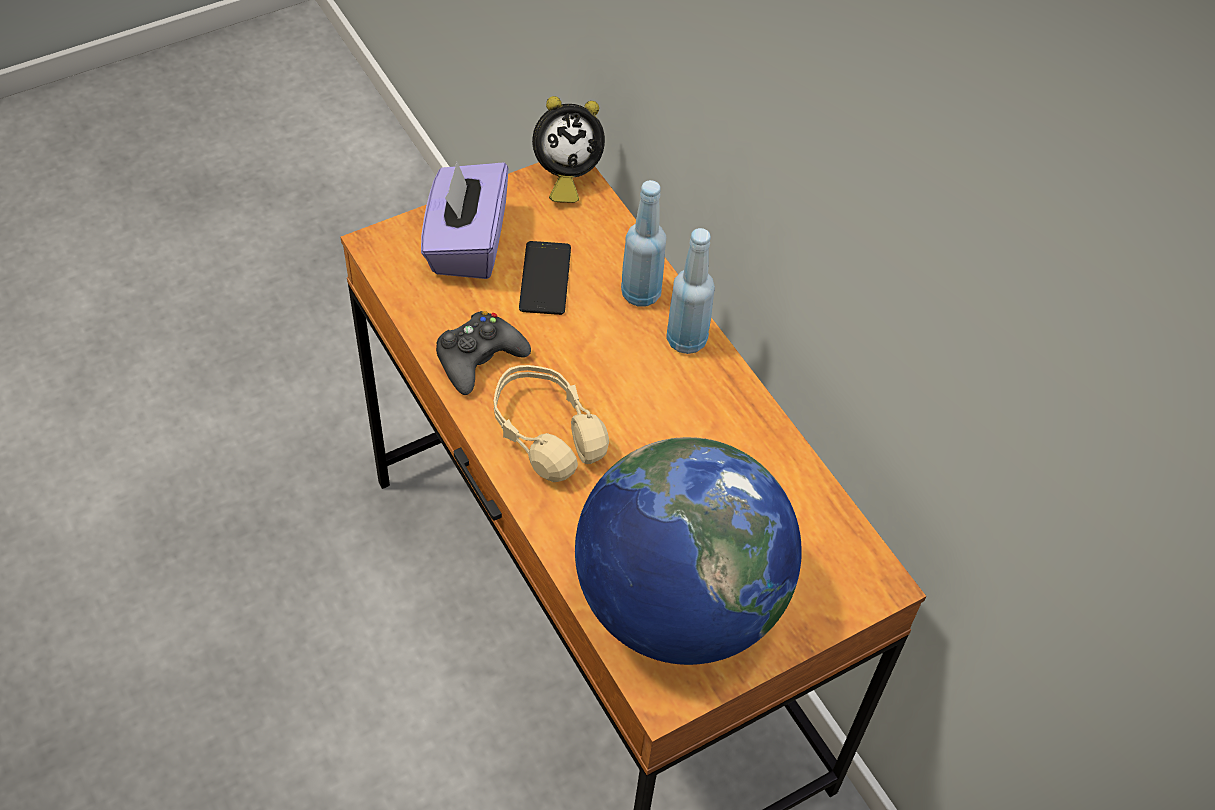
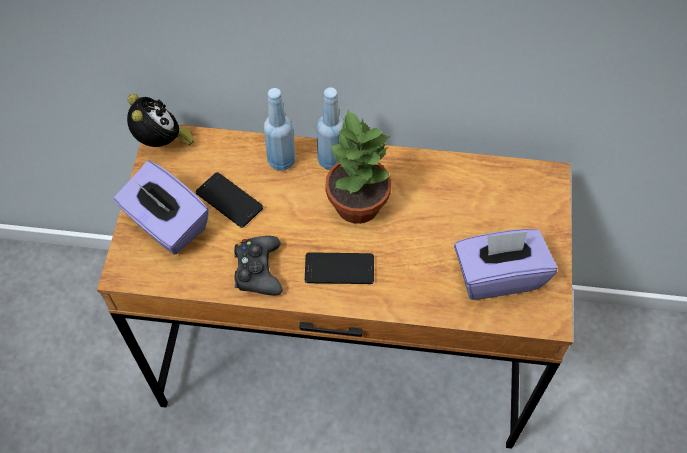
camera: 50 degrees left, 5 degrees up
(546, 433) = (339, 269): beige headphones -> phone
(564, 176) = (162, 143): alarm clock -> alarm clock turned 45 degrees counterclockwise
(648, 399) = (356, 203): none -> potted plant
(678, 603) = (498, 275): globe -> purple tissue box

